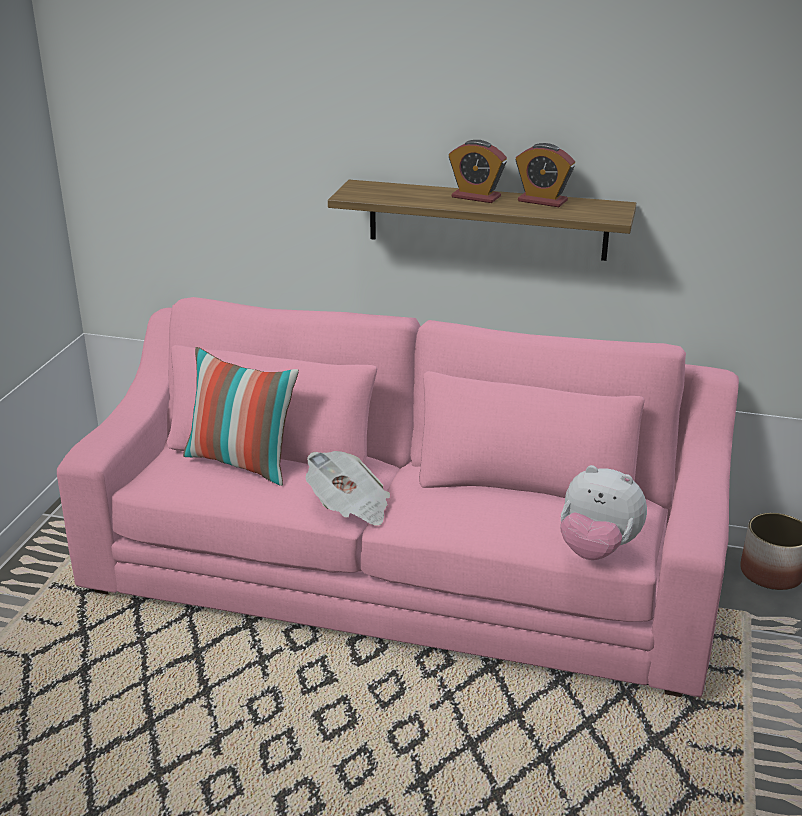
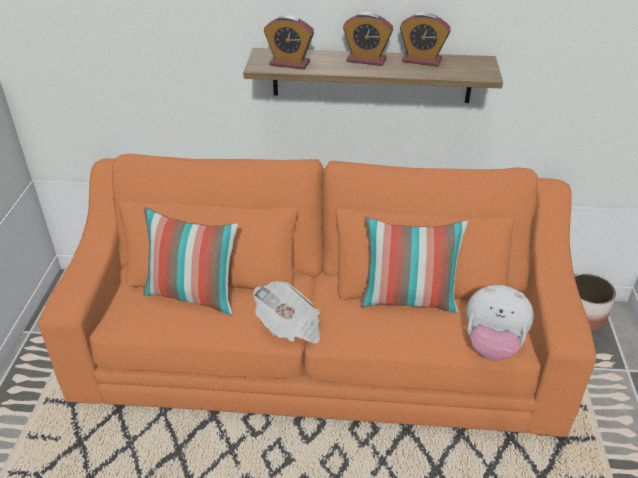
camera: 10 degrees left, 10 degrees up
(384, 195) = (289, 63): none -> alarm clock
(402, 570) = (319, 348): pink sofa -> orange sofa
(504, 492) = (408, 299): none -> pillow

